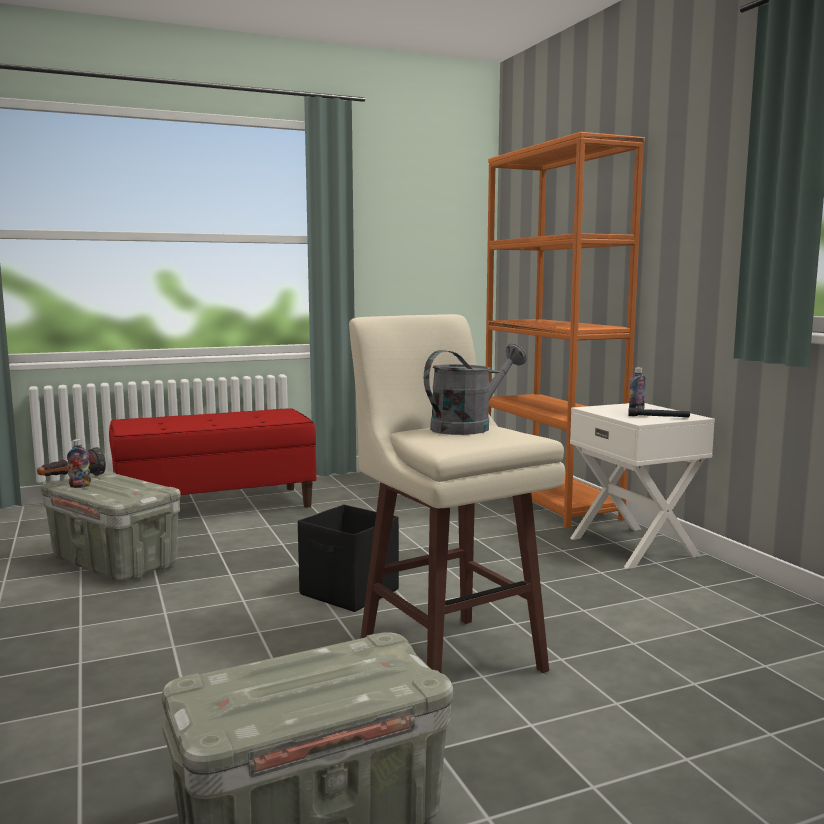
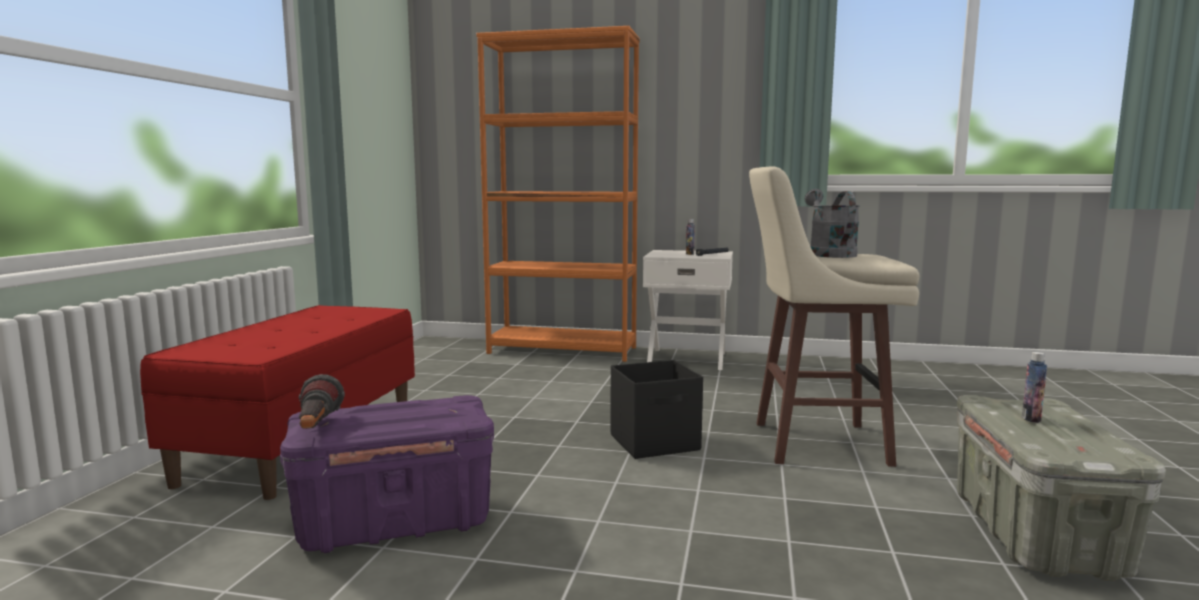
camera: 55 degrees left, 0 degrees up
(80, 486) = (362, 428): bottle -> bottle (1031, 418)
(113, 563) = (394, 524): grey storage box -> purple storage box

